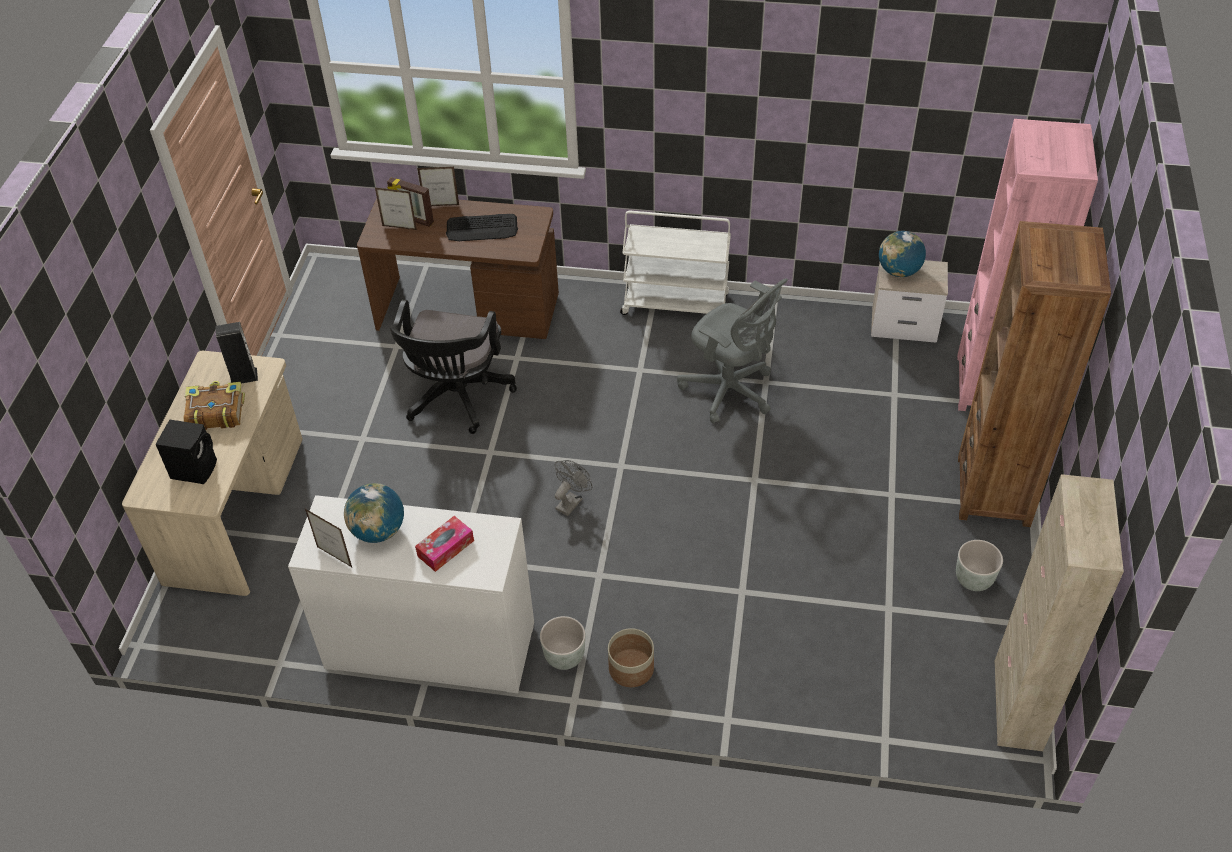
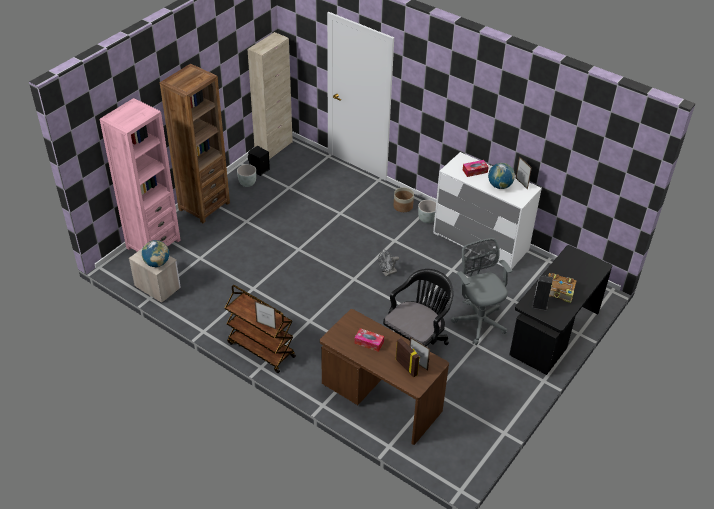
camera: 155 degrees left, 5 degrees down
(195, 468) = (574, 268): black speaker -> black speaker (259, 170)
(237, 510) = (553, 333): beige desk -> black desk
(441, 206) = (384, 370): picture frame -> picture frame (266, 325)
(482, 228) = (369, 342): keyboard -> tissue box
(676, 304) = (260, 350): white cart -> brown cart
(730, 391) = (274, 291): grey office chair -> grey office chair (478, 320)

